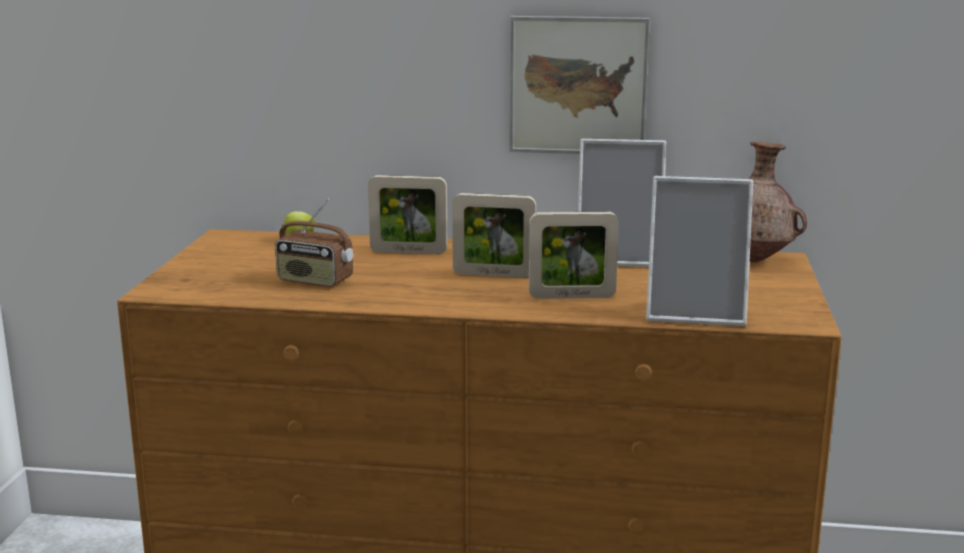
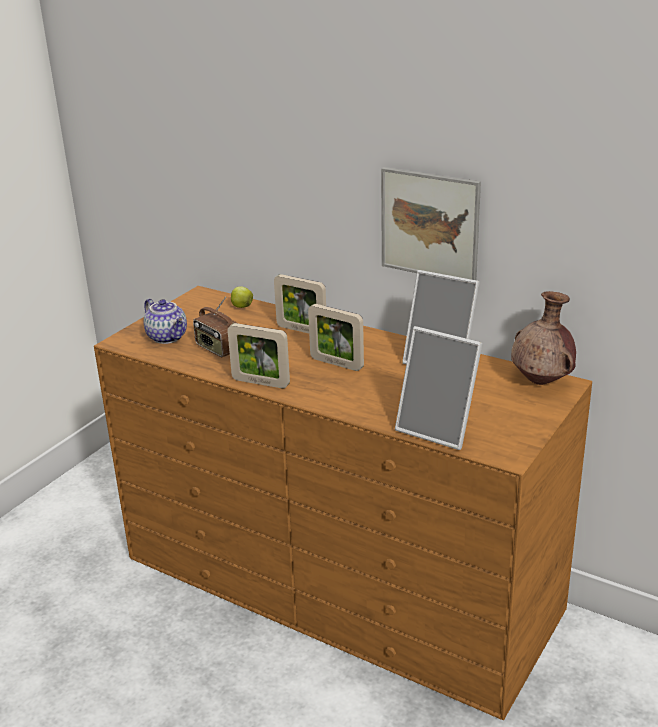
camera: 25 degrees right, 10 degrees up
(226, 279) = (168, 337): none -> teapot
(572, 296) = (368, 395): picture frame -> picture frame (260, 382)

